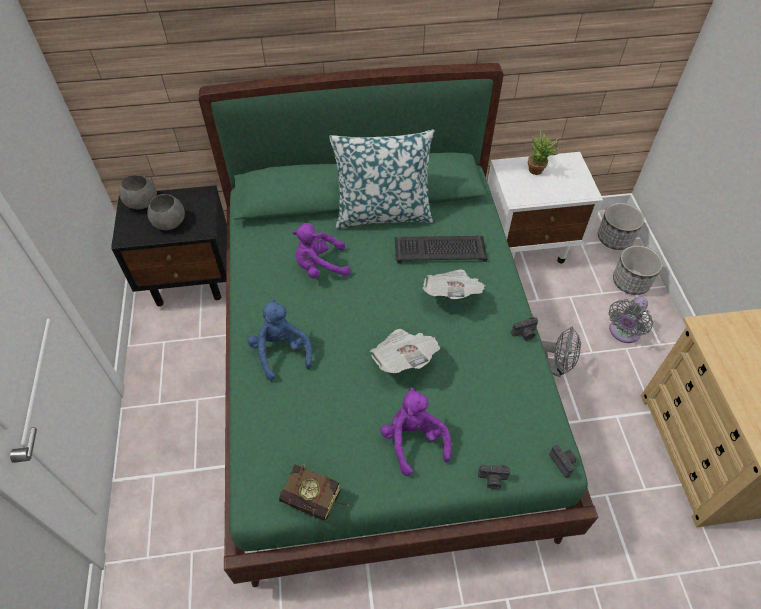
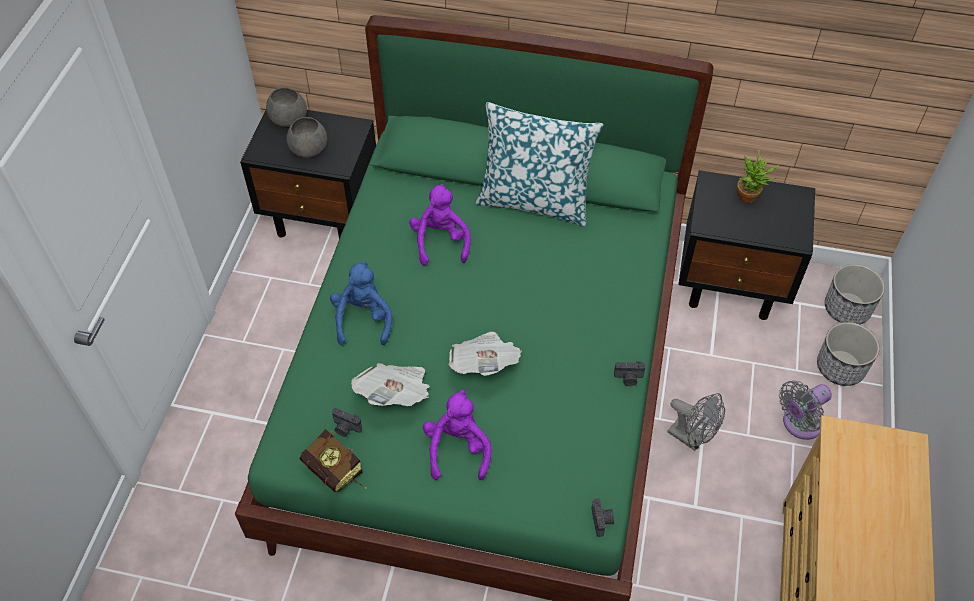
camera: 20 degrees right, 0 degrees up
(320, 266) = (440, 241): purple plush toy -> purple plush toy turned 75 degrees clockwise
(441, 249) = (580, 259): keyboard -> none
(452, 294) = (569, 312): newspaper -> newspaper (395, 394)
(492, 480) = (519, 512): camera -> camera (345, 428)
(528, 244) = (732, 285): white nightstand -> black nightstand

